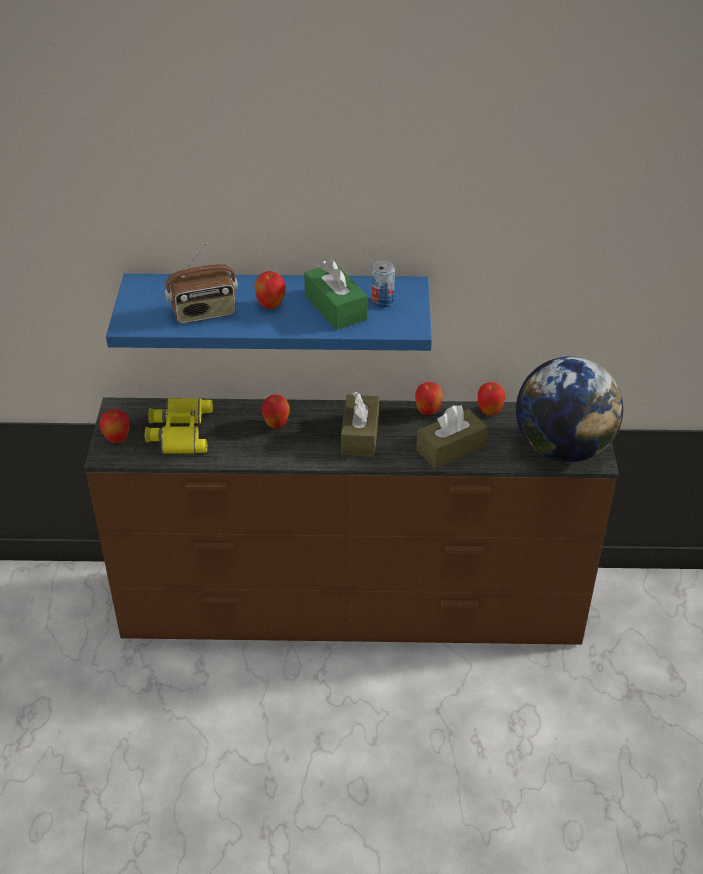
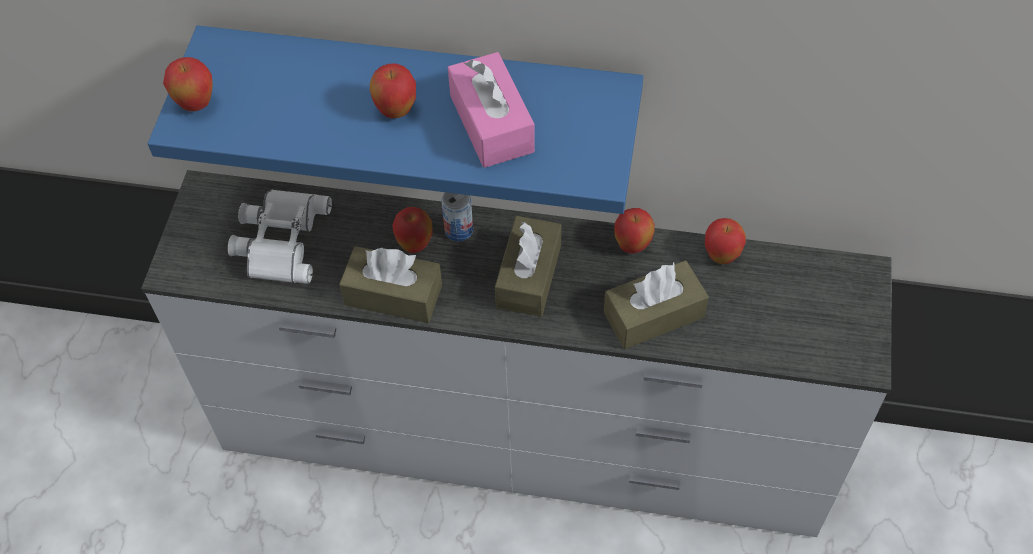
camera: 10 degrees right, 15 degrees up
(117, 440) = (194, 246): apple -> apple (196, 104)
(178, 431) = (279, 240): yellow binoculars -> white binoculars
(204, 313) = (296, 114): radio -> none
(267, 454) = (393, 295): none -> brown tissue box
(335, 307) = (491, 123): green tissue box -> pink tissue box
(352, 608) = (523, 441): brown dresser -> white dresser
(382, 302) = (564, 119): can -> can (459, 230)
(562, 448) = (816, 332): globe -> none

